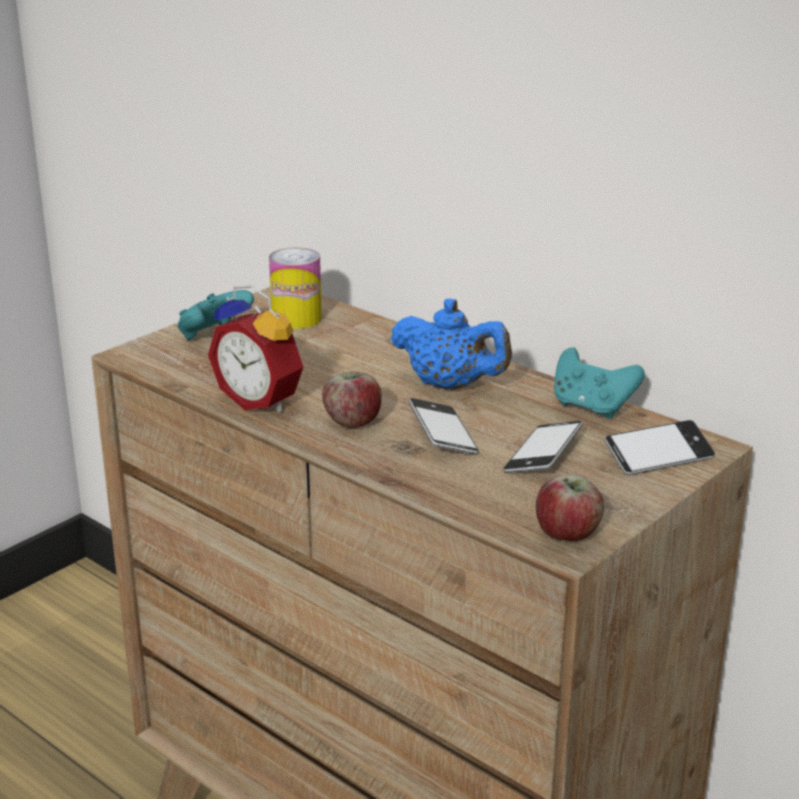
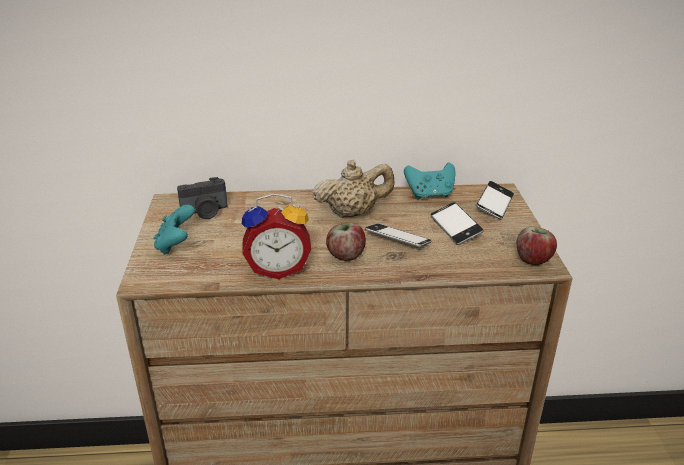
camera: 45 degrees left, 5 degrees up
(296, 318) = (205, 212): can -> camera
(450, 385) = (353, 213): blue teapot -> beige teapot

